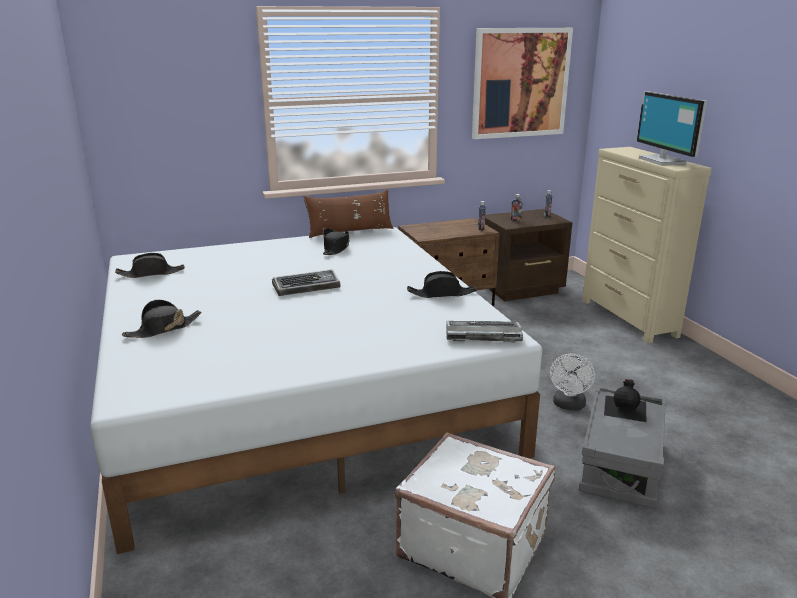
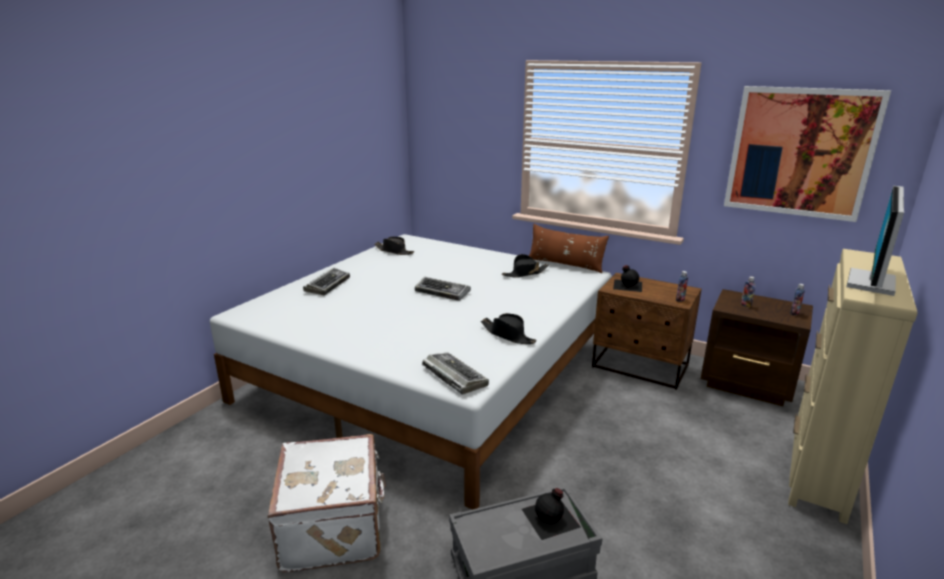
camera: 50 degrees right, 0 degrees up
(163, 329) = (327, 285): black hat -> keyboard
(427, 231) = (627, 285): none -> black bottle
(569, 406) = (580, 498): white fan -> none

